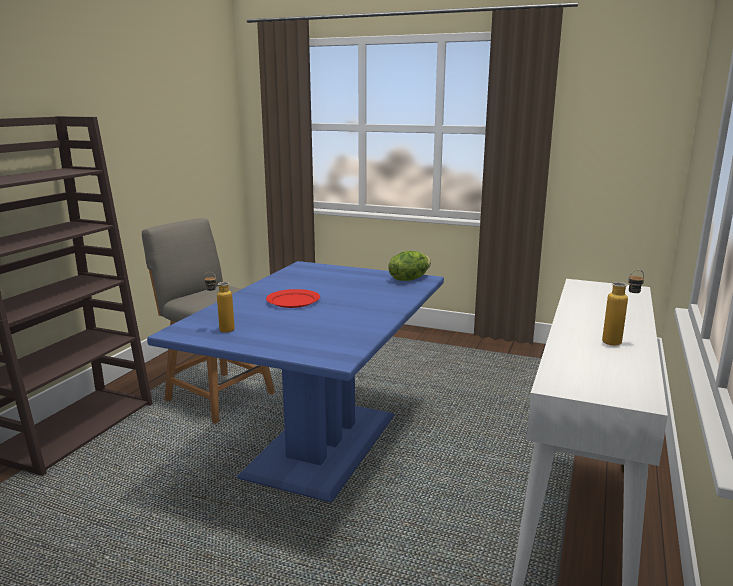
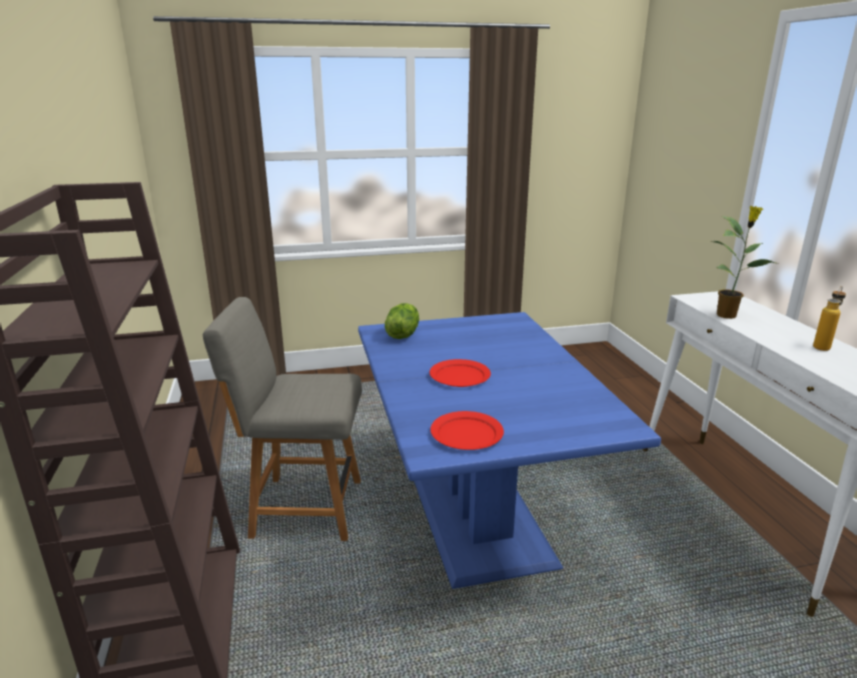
camera: 35 degrees left, 5 degrees up
(221, 330) = (467, 434): bottle -> red plate
(409, 279) = (505, 321): lettuce -> lettuce (402, 334)
(581, 301) = (727, 315): none -> potted plant

